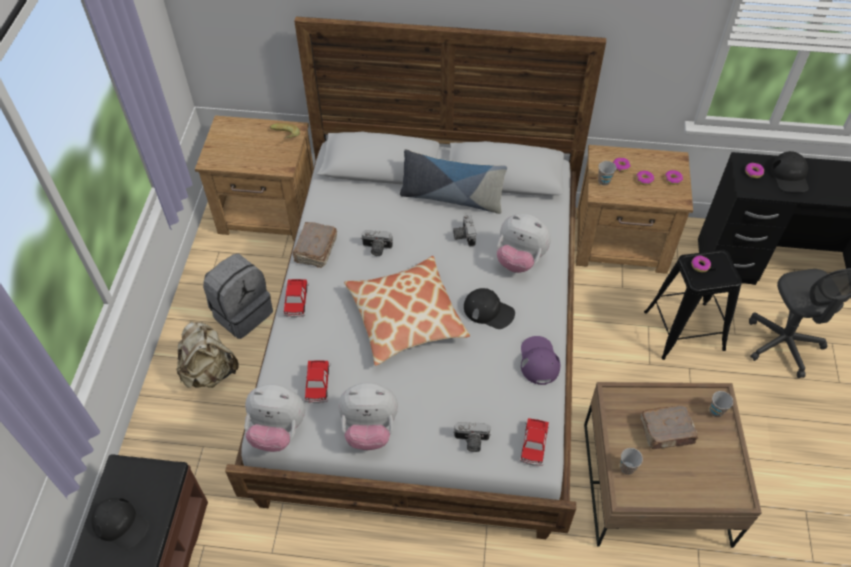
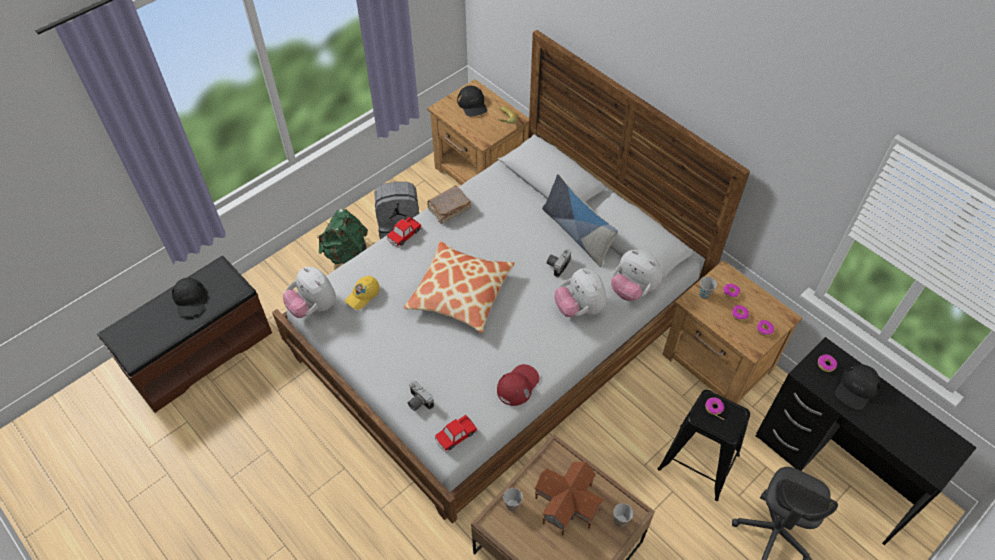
camera: 40 degrees right, 0 degrees up
(209, 371) = (346, 254): beige backpack -> green backpack
(317, 384) = (363, 295): toy car -> yellow cap
(369, 429) = (365, 346): plush toy -> plush toy (633, 289)
(376, 248) = (488, 234): camera -> none
(489, 311) = (519, 328): black cap -> black cap (472, 104)
(539, 361) = (518, 385): purple cap -> red cap
(667, 432) = (567, 505): brown book -> toy house

